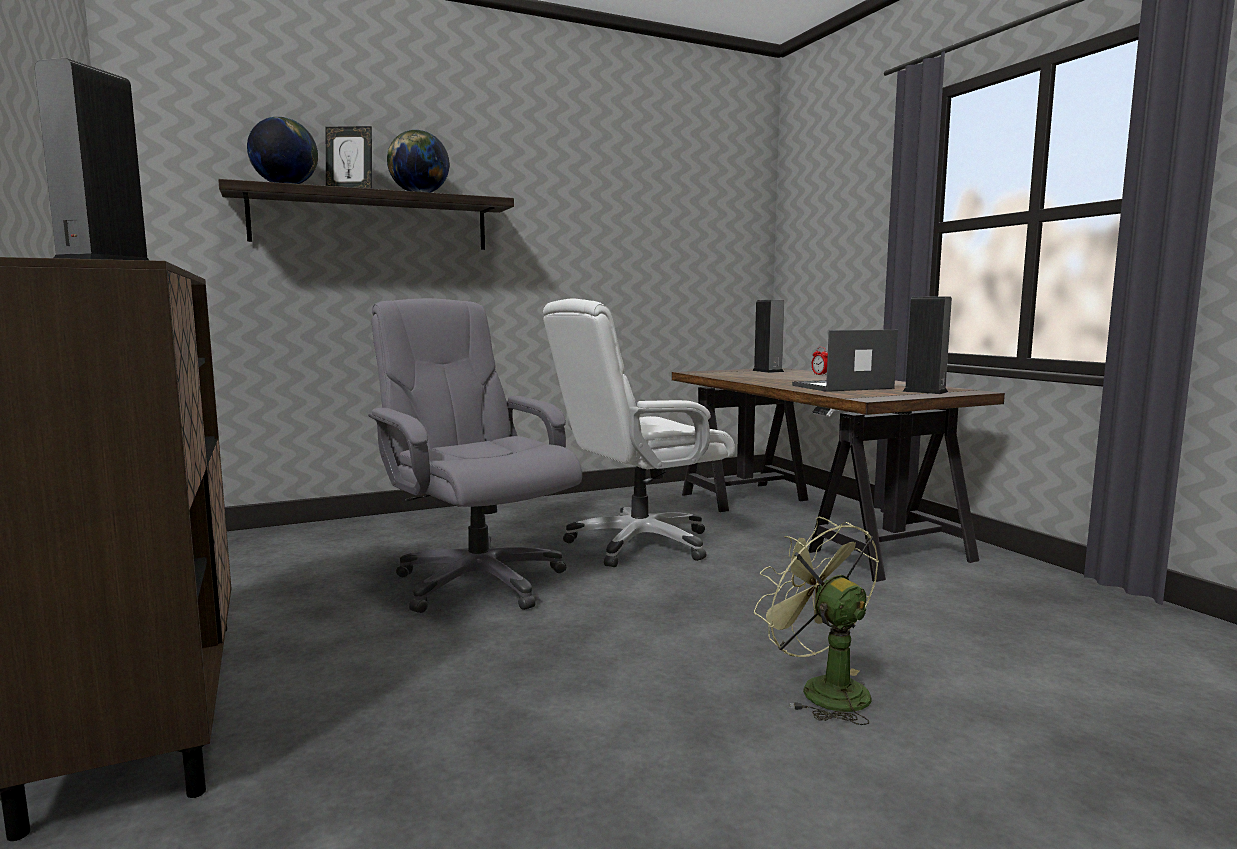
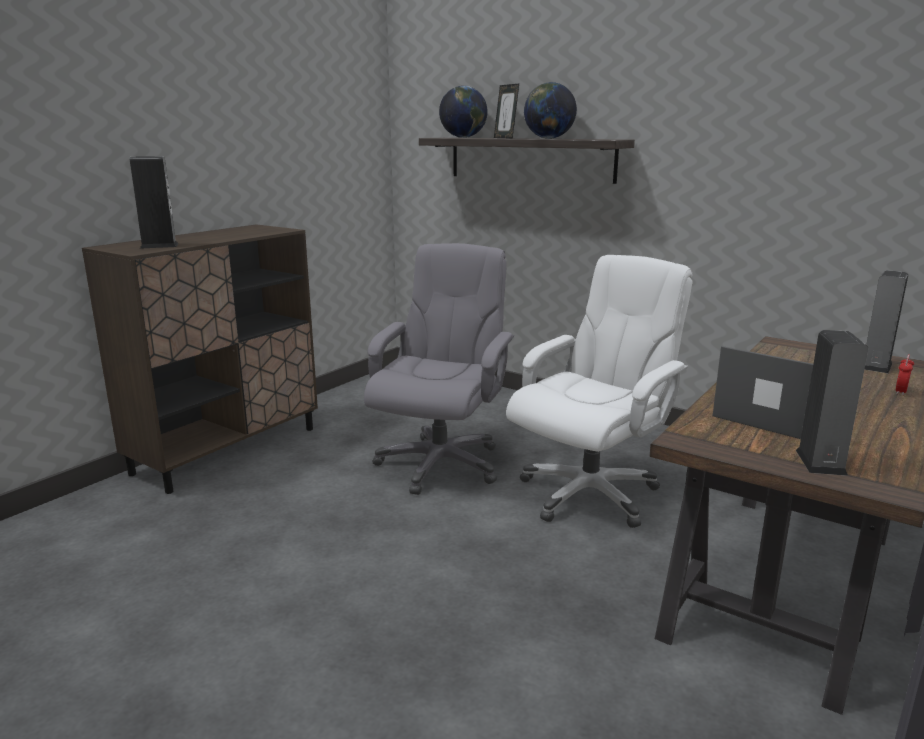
camera: 60 degrees right, 10 degrees up
(638, 544) = (589, 493): white office chair -> white office chair turned 105 degrees clockwise
(822, 689) = (381, 647): green fan -> none

